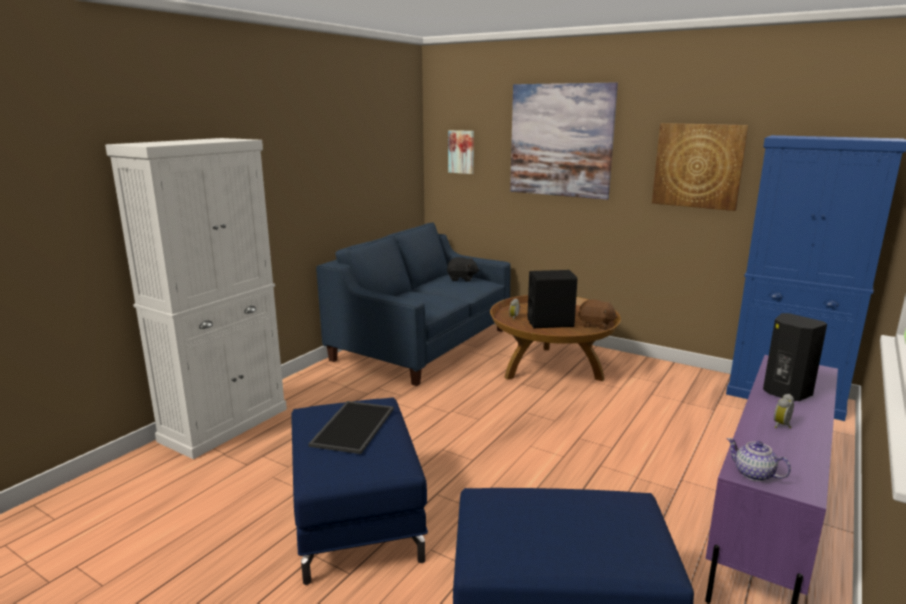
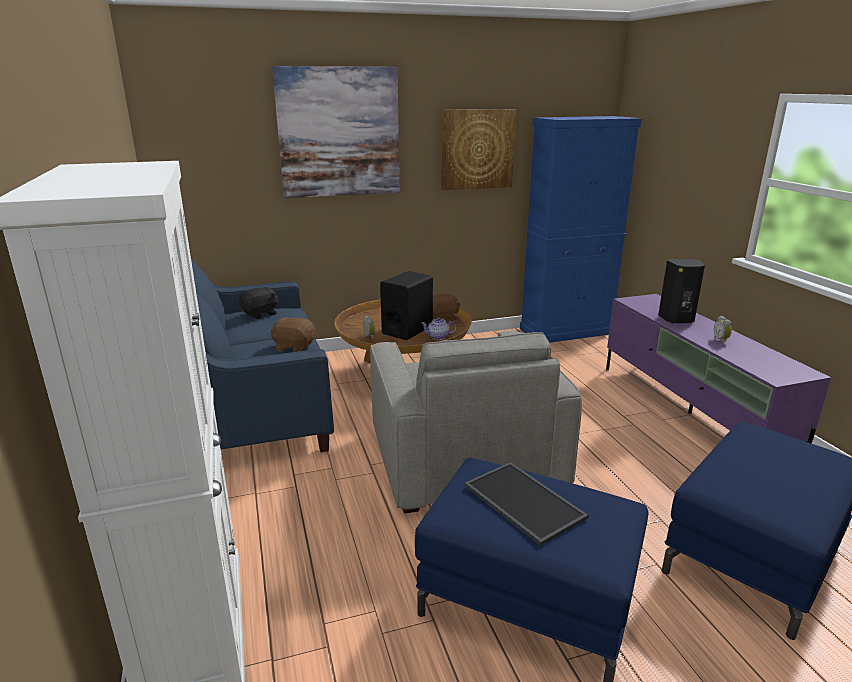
camera: 50 degrees left, 5 degrees up
(435, 302) = (294, 347): none -> brown plush toy
(461, 152) = (204, 155): picture -> none
(483, 432) = (464, 458): none -> grey armchair
(754, 474) = (779, 375): teapot -> teapot (438, 337)

